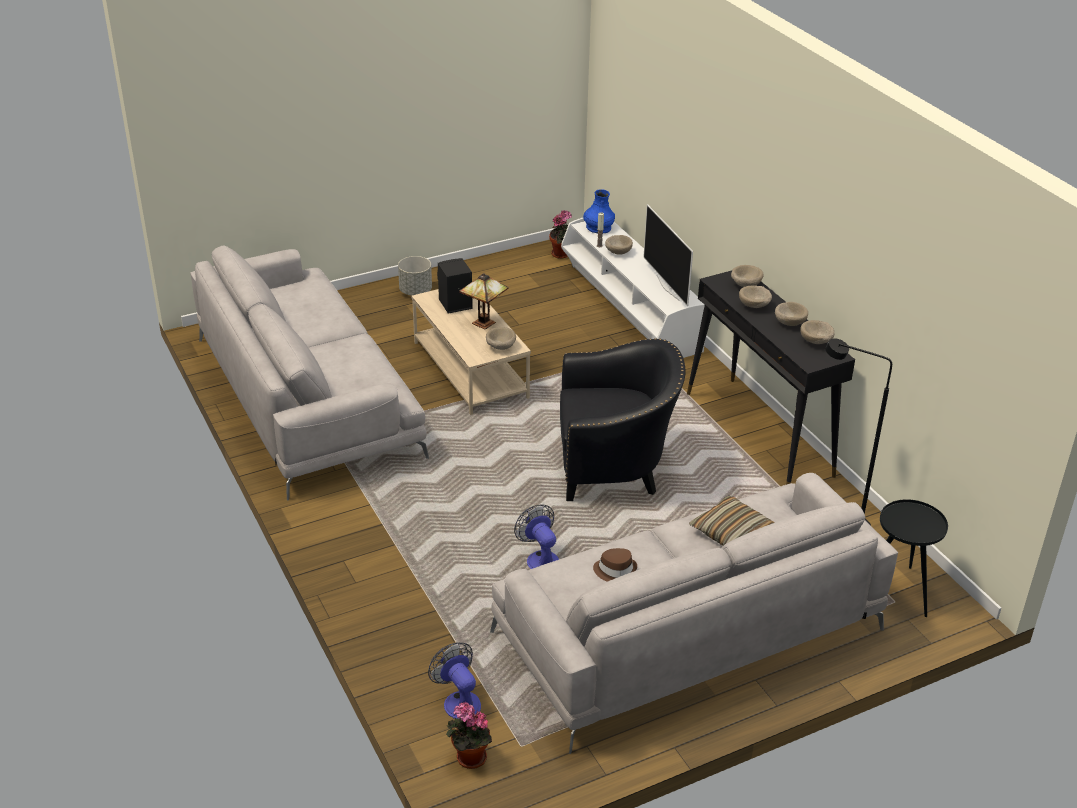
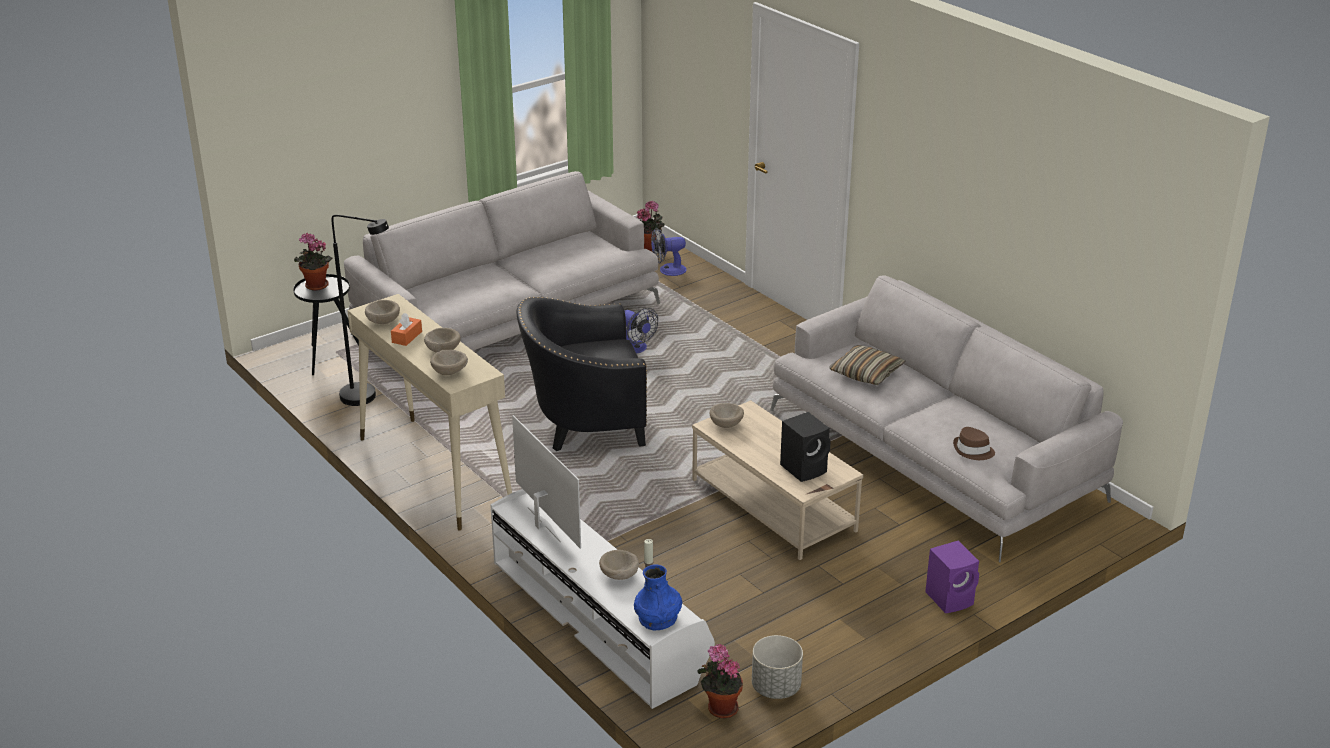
camera: 170 degrees right, 5 degrees down
(378, 293) = (951, 598): none -> purple speaker
(416, 291) = (901, 608): grey planter -> grey planter (775, 687)
(458, 701) = (668, 270): fan -> fan turned 120 degrees clockwise
(485, 323) = (755, 449): table lamp -> none
(615, 570) = (565, 257): brown hat -> brown hat (973, 451)
(732, 533) = (473, 287): pillow -> pillow (866, 373)
(759, 434) = (434, 471): black console table -> beige console table
(789, 322) = (407, 337): beige bowl -> orange tissue box
(922, 527) = (315, 286): none -> potted plant

